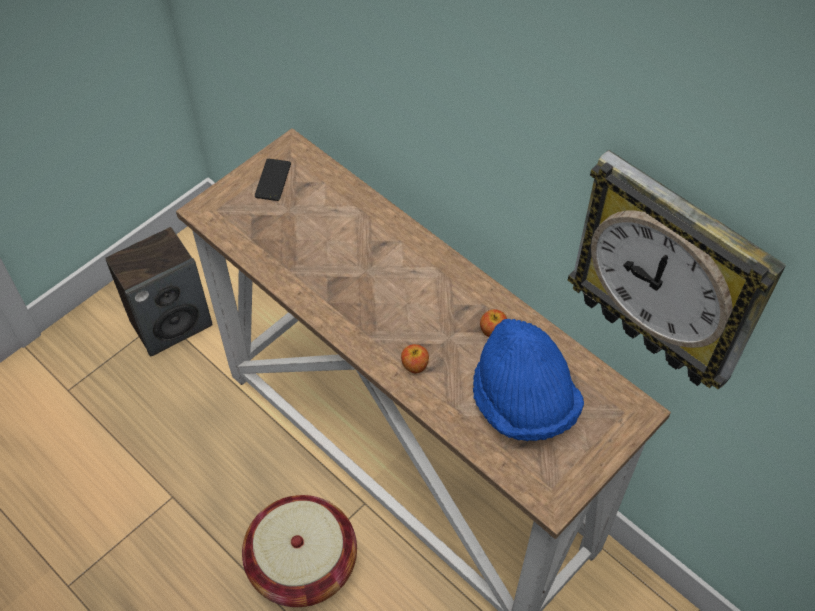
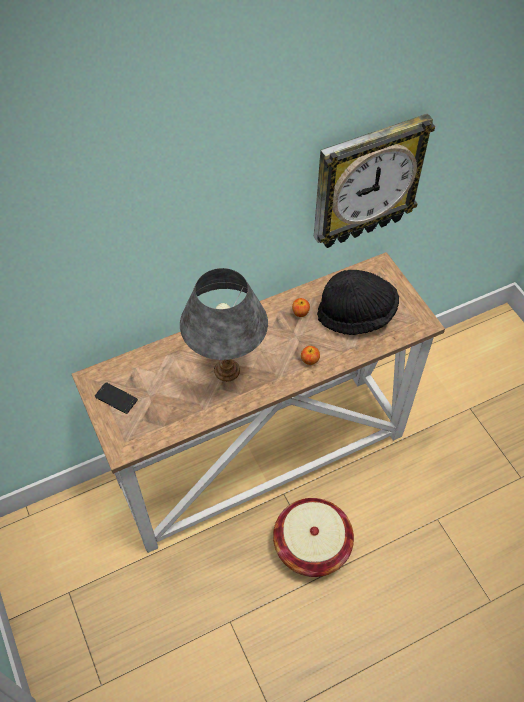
camera: 70 degrees left, 0 degrees up
(171, 323) = (77, 586): speaker -> none
(357, 275) = (226, 370): none -> grey table lamp
(523, 402) = (356, 315): blue hat -> black hat

